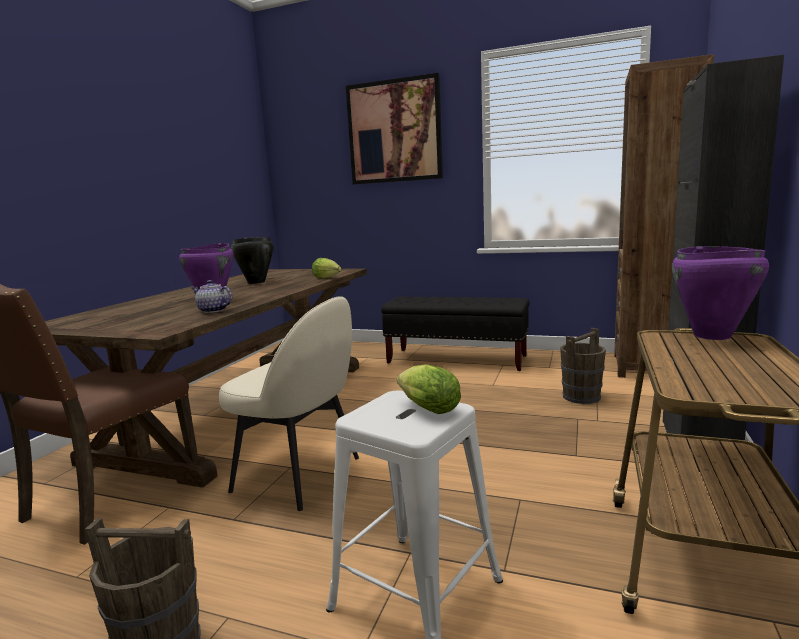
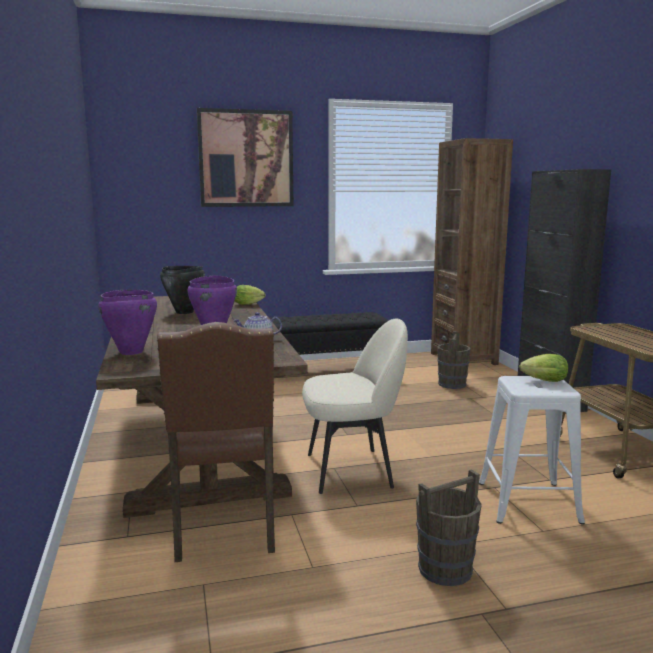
camera: 35 degrees left, 0 degrees up
(712, 336) = (607, 326): purple cooking pot -> purple cooking pot (131, 352)

